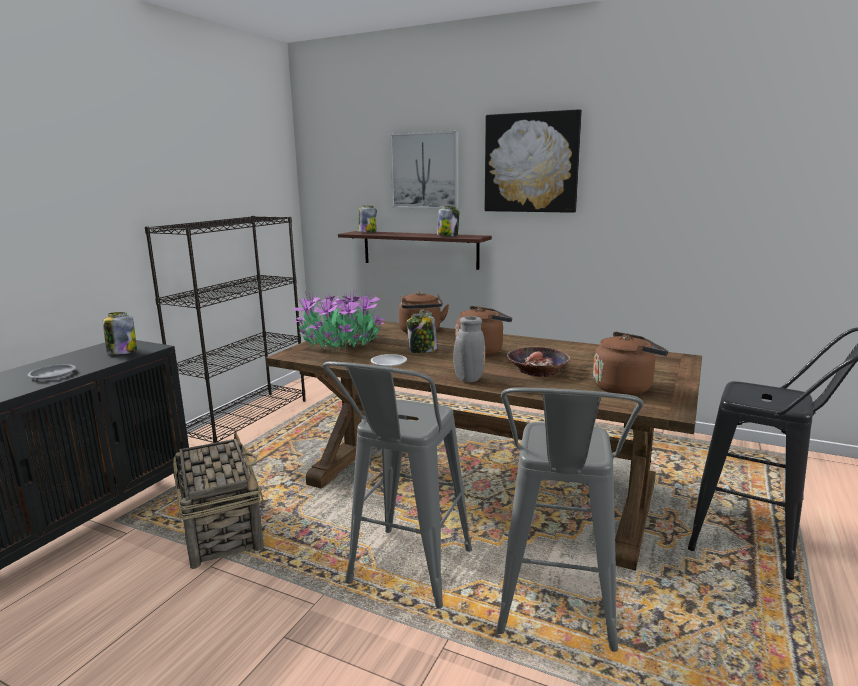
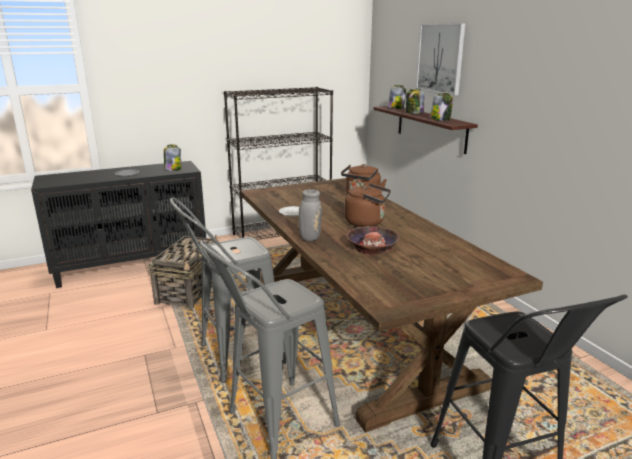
camera: 40 degrees right, 5 degrees up
(342, 345) = (294, 194): potted plant -> none
(422, 350) = (330, 211): jar -> jar (414, 113)
(531, 163) = (513, 58): picture -> none
(625, 388) = (398, 281): brown kettle -> none

